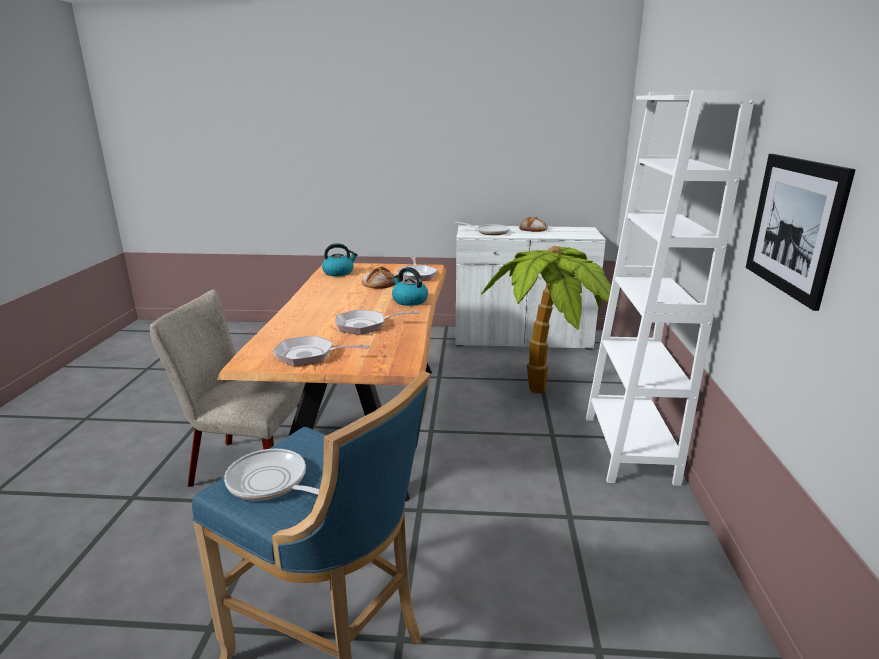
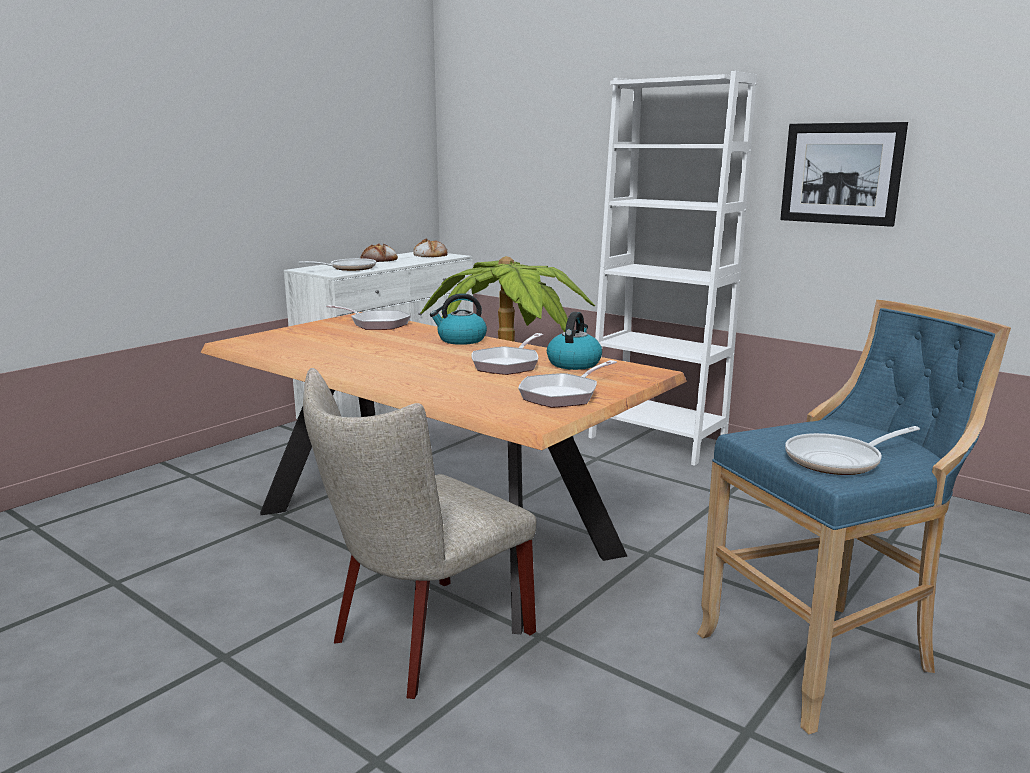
camera: 55 degrees left, 5 degrees down
(339, 272) = (276, 344): kettle -> kettle (574, 363)
(379, 283) = (368, 338): bread -> bread (429, 255)

